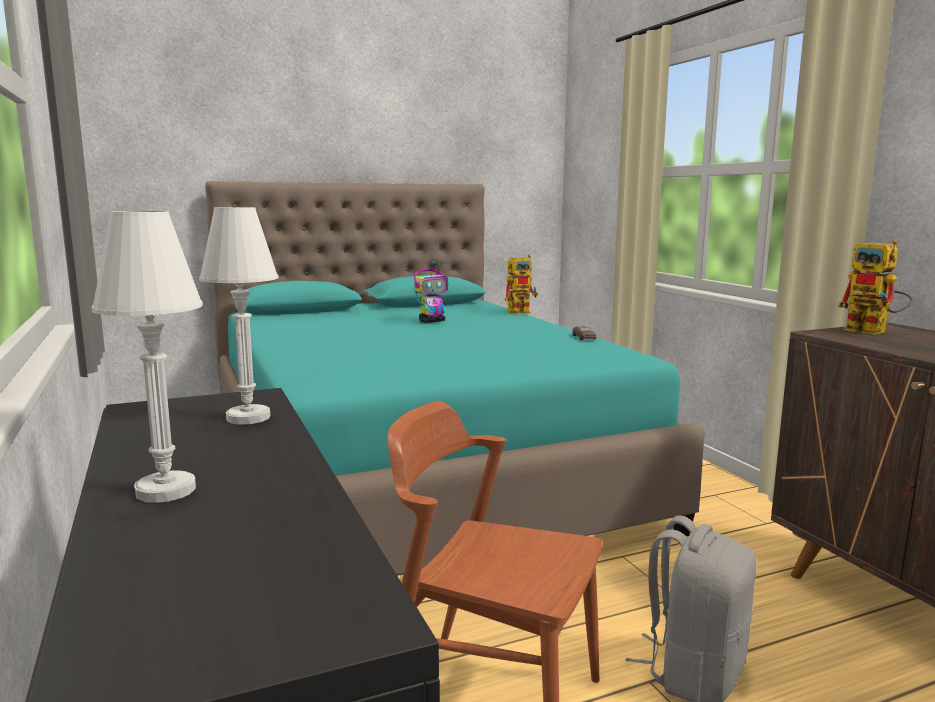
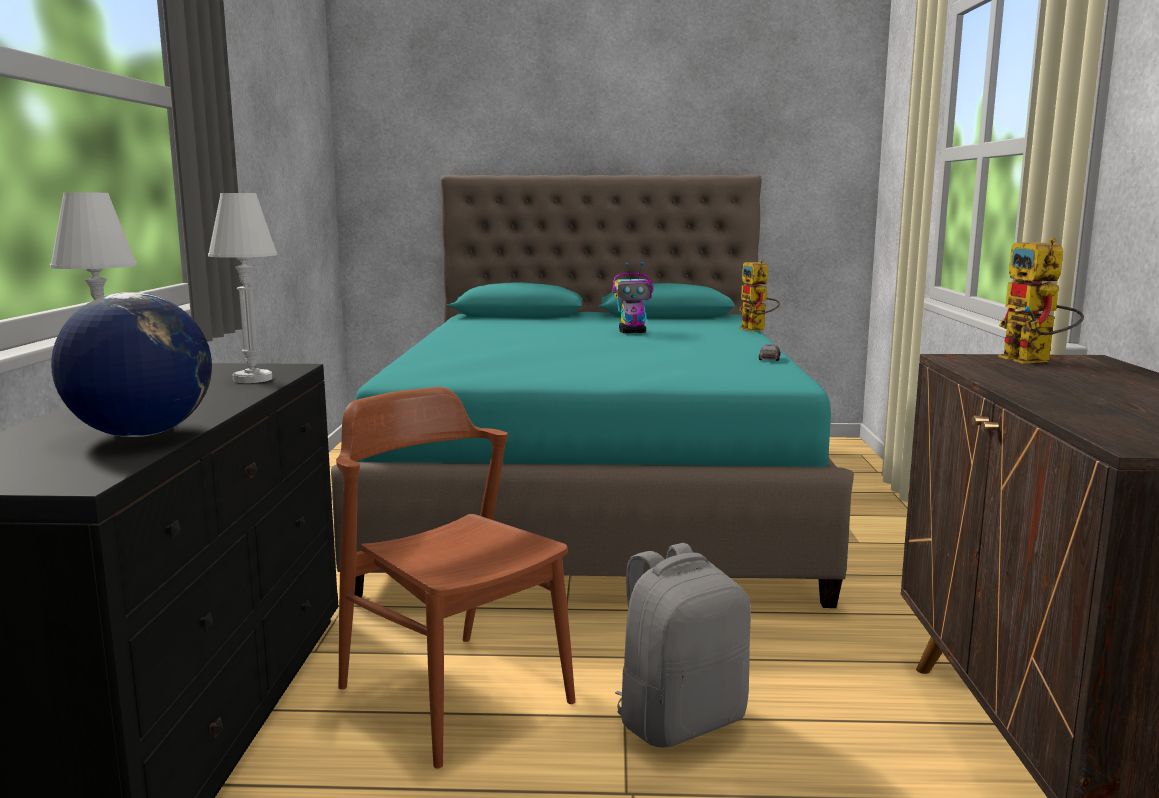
camera: 25 degrees right, 0 degrees up
(283, 521) = (141, 434): none -> globe
(522, 312) = (757, 330): toy robot -> toy robot turned 75 degrees clockwise

